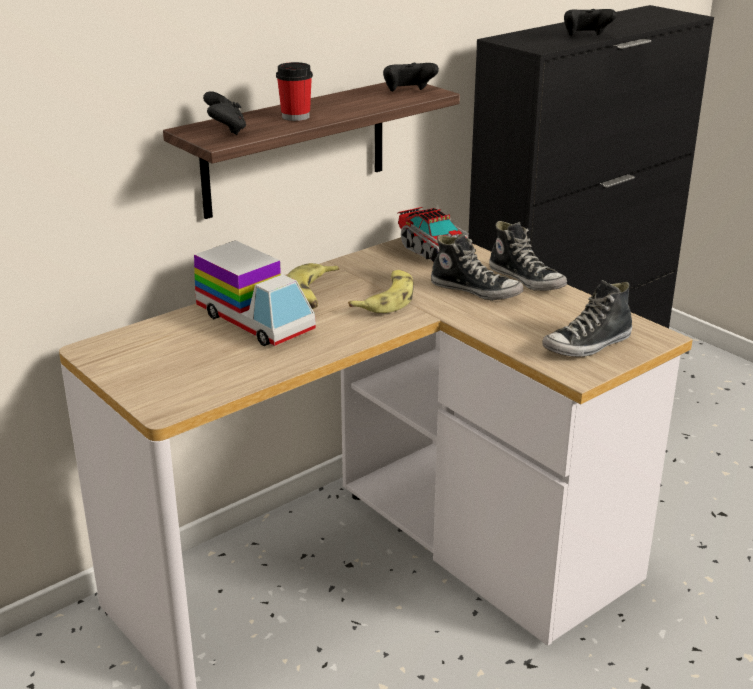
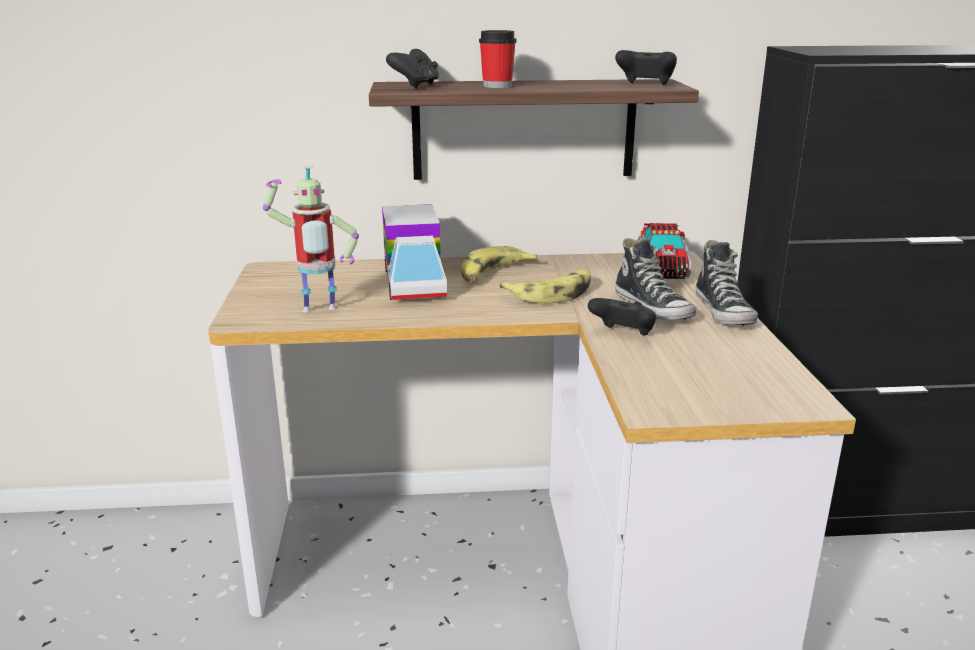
camera: 35 degrees right, 5 degrees down
(220, 377) = (319, 311): none -> toy robot
(586, 37) = (903, 51): black game controller -> black game controller (623, 335)
(588, 345) = (704, 386): shoe -> none

